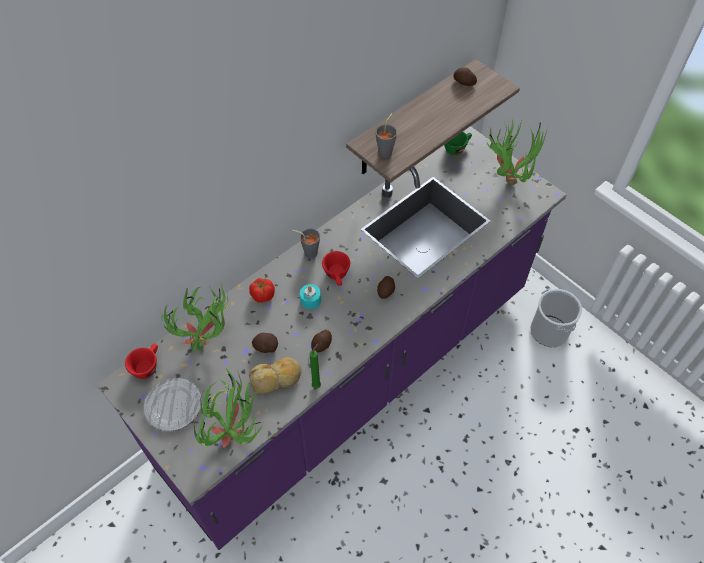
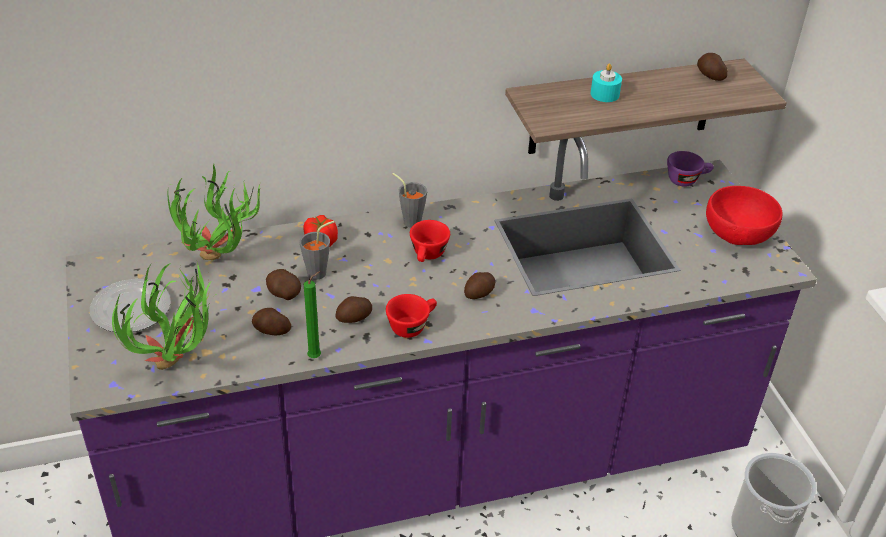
camera: 25 degrees right, 15 degrees down
(147, 366) = (134, 260): red cup -> red cup (412, 325)
(276, 379) = (271, 331): bread -> potato
(310, 300) = (375, 268): turquoise candle -> turquoise candle (604, 94)
(386, 151) = (552, 109): grey cup -> grey cup (321, 271)
(456, 148) = (687, 179): green cup -> purple cup
(507, 177) = (739, 232): potted plant -> red bowl

